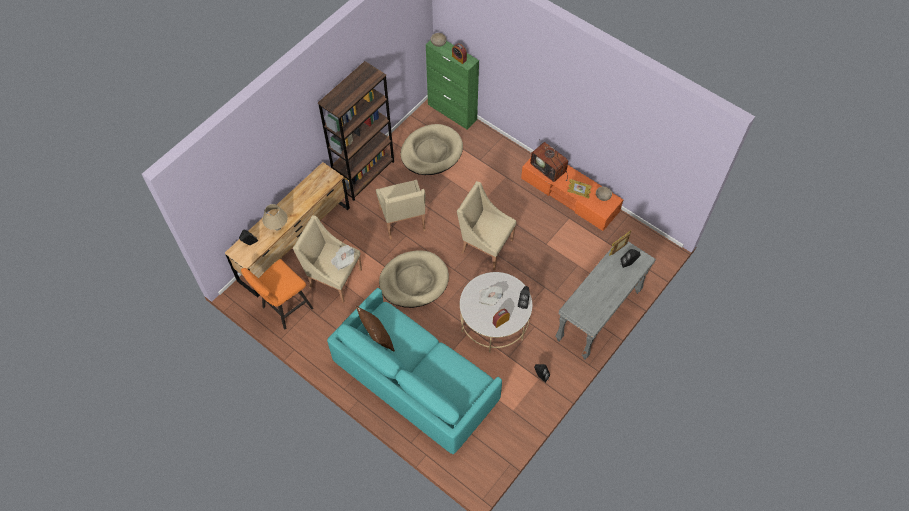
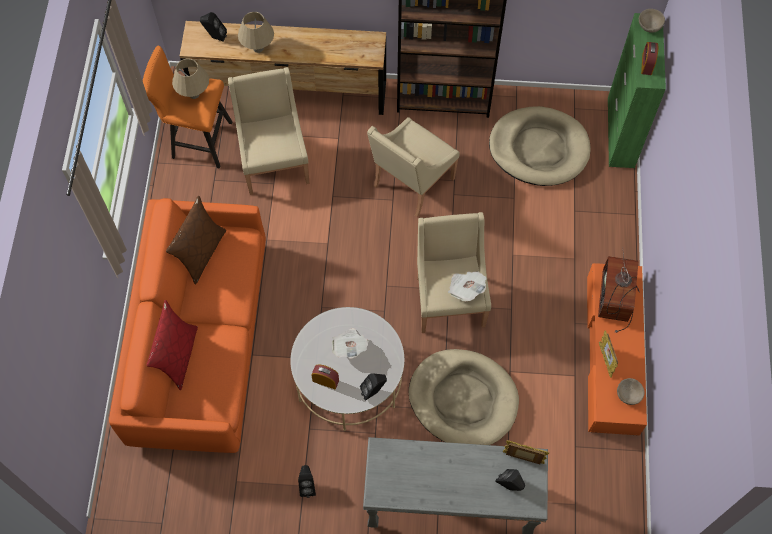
camera: 55 degrees right, 5 degrees up
(278, 276) = (194, 94): none -> beige table lamp
(343, 261) = (278, 149): newspaper -> newspaper (466, 289)
(414, 281) = (336, 250): beige dog bed -> beige dog bed (463, 399)
(415, 381) = (199, 341): turquoise sofa -> orange sofa
(432, 385) = (178, 356): none -> red pillow

